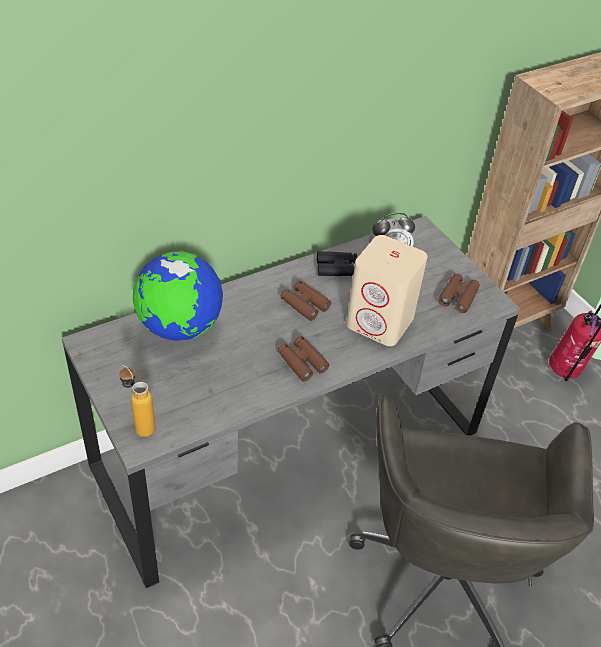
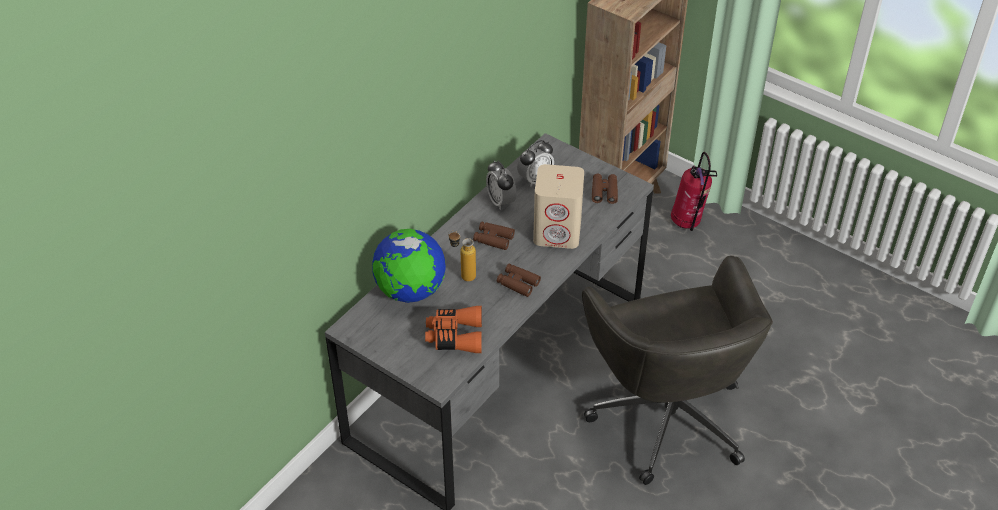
camera: 20 degrees left, 0 degrees up
(139, 425) = (429, 371): bottle -> bottle (462, 275)
(194, 395) = (454, 336): none -> orange binoculars
(337, 268) = (501, 201): black binoculars -> alarm clock

